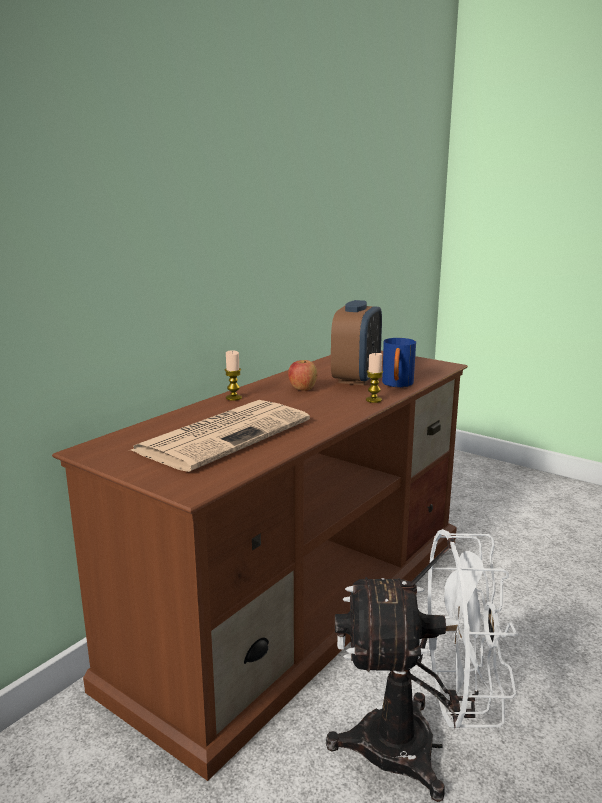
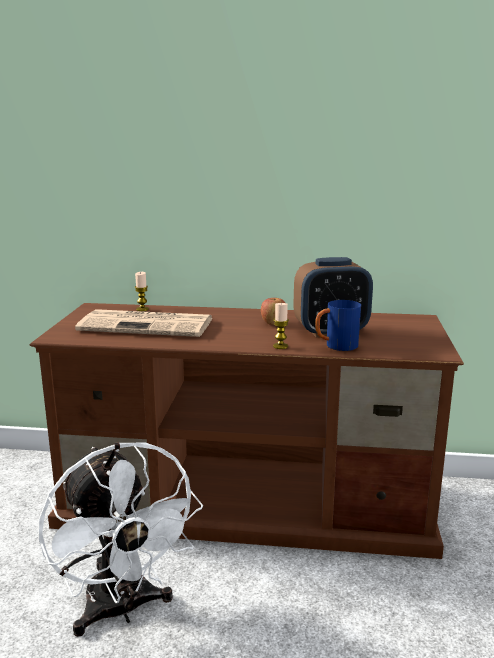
camera: 60 degrees right, 0 degrees up
(233, 398) = (224, 312): candle -> candle (142, 309)

